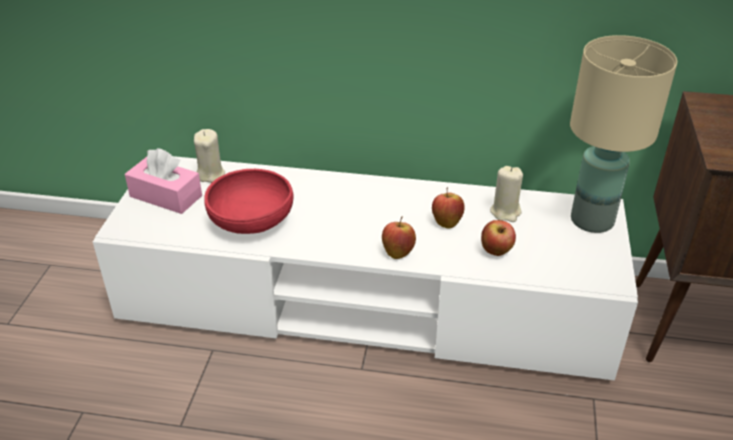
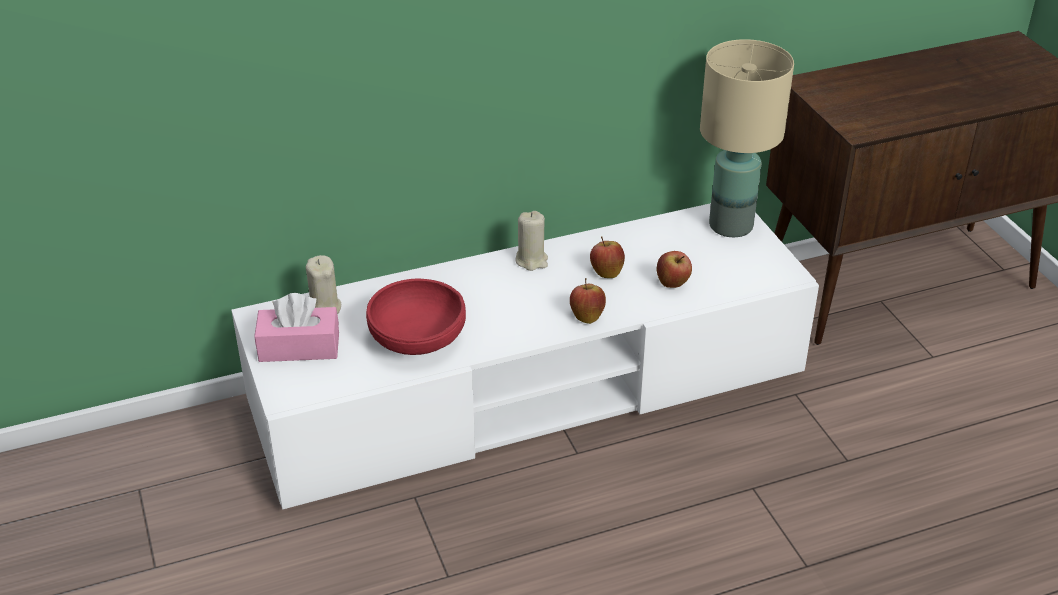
camera: 30 degrees left, 0 degrees up
(505, 212) = (651, 244): beige candle -> beige candle (532, 260)

